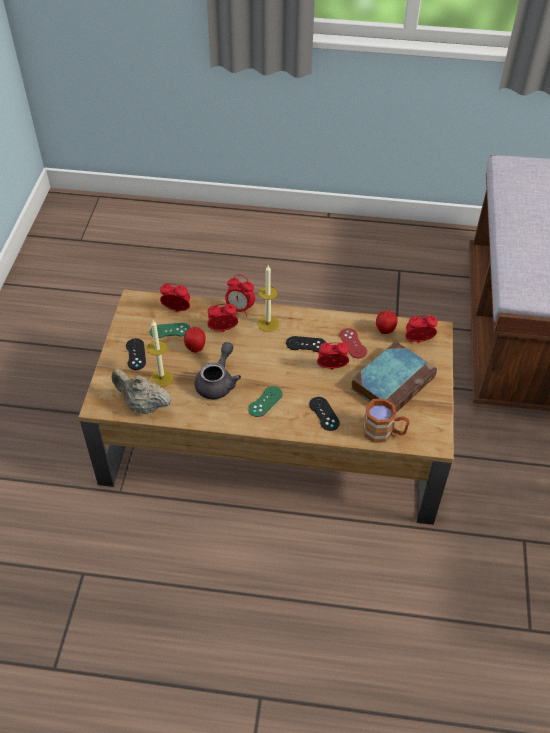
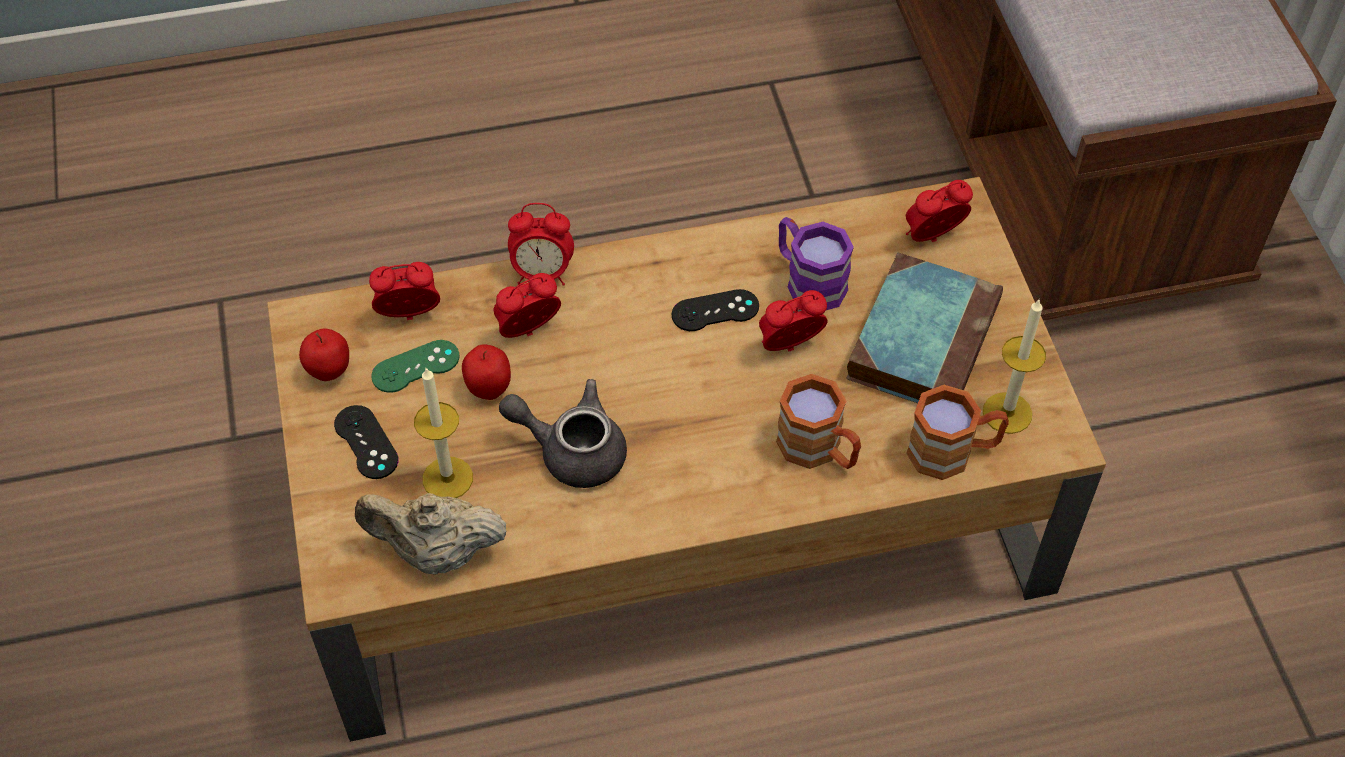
camera: 20 degrees left, 5 degrees up
(218, 382) = (572, 450): grey teapot -> grey teapot turned 75 degrees counterclockwise
(265, 401) = (689, 461): green game controller -> none
(268, 323) = (616, 289): candle -> candle (1007, 413)
(324, 414) = (819, 450): black game controller -> brown mug
(353, 343) = (808, 280): red game controller -> purple mug
(385, 331) = (858, 235): apple -> apple (329, 373)

